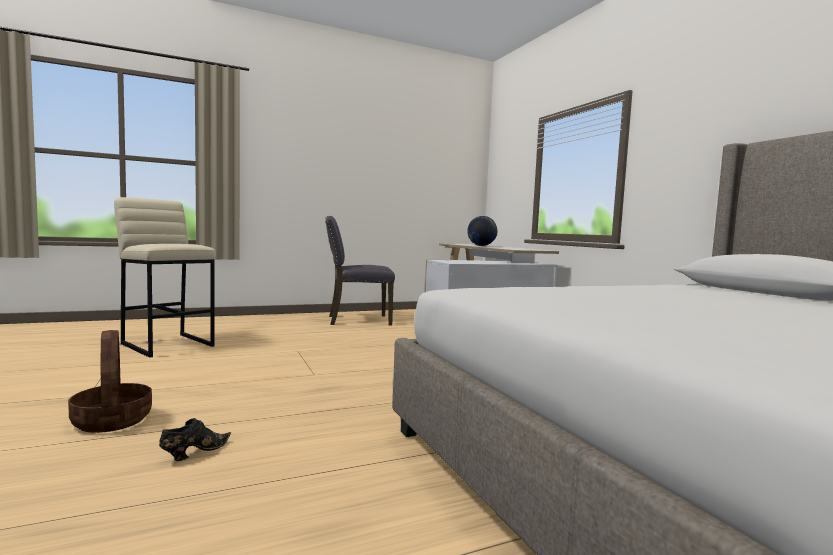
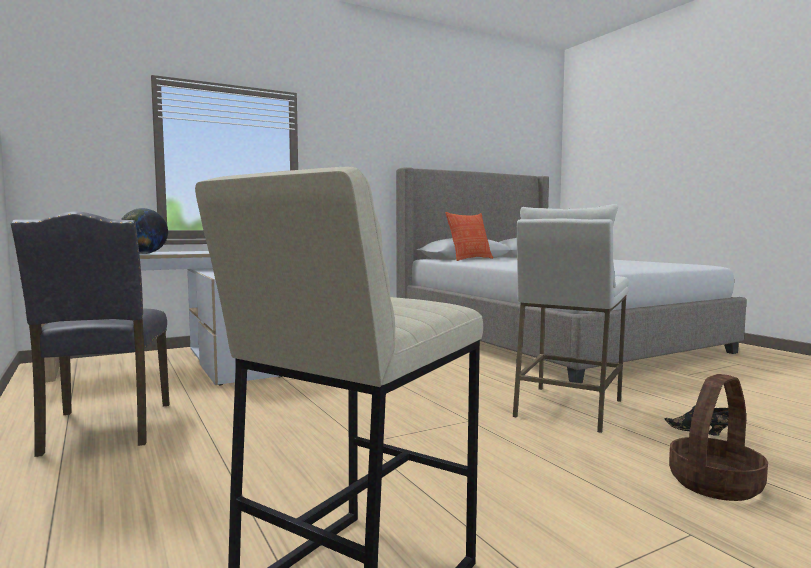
camera: 95 degrees left, 0 degrees up
(316, 409) = (567, 408): none -> white stool
(719, 289) = (470, 259): none -> orange pillow

